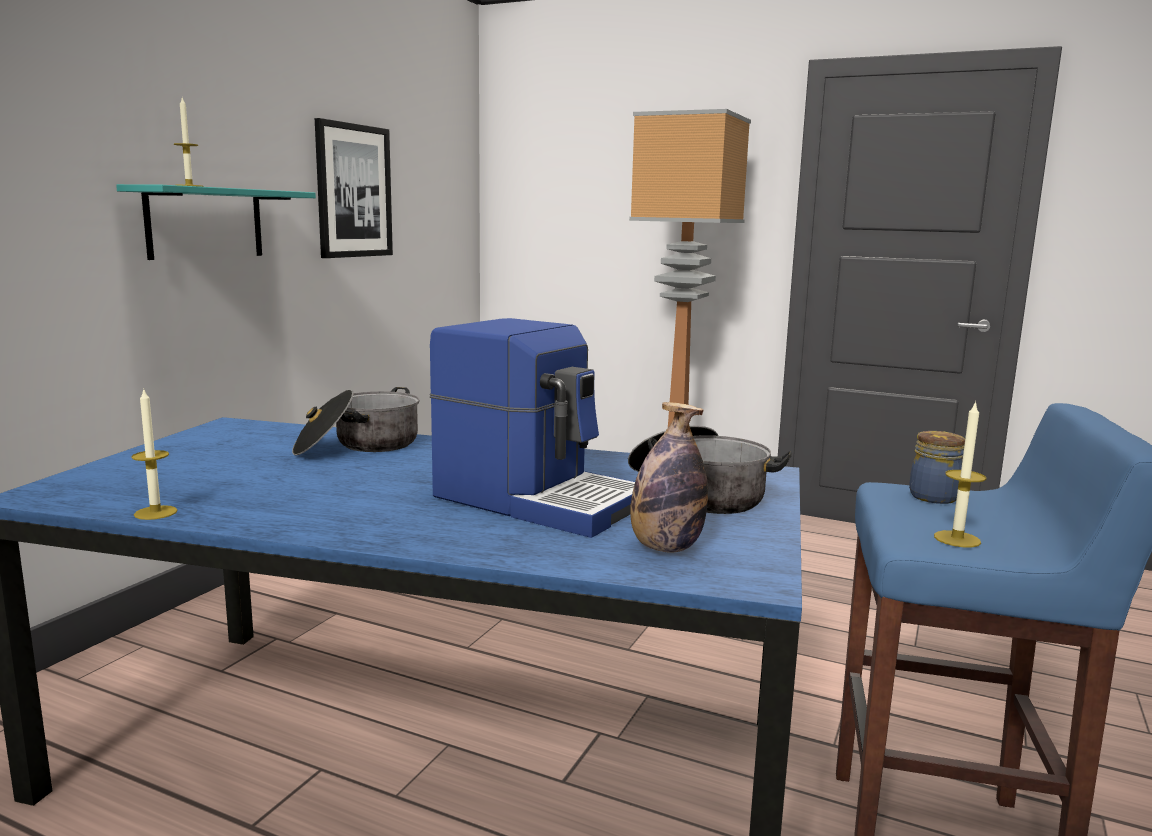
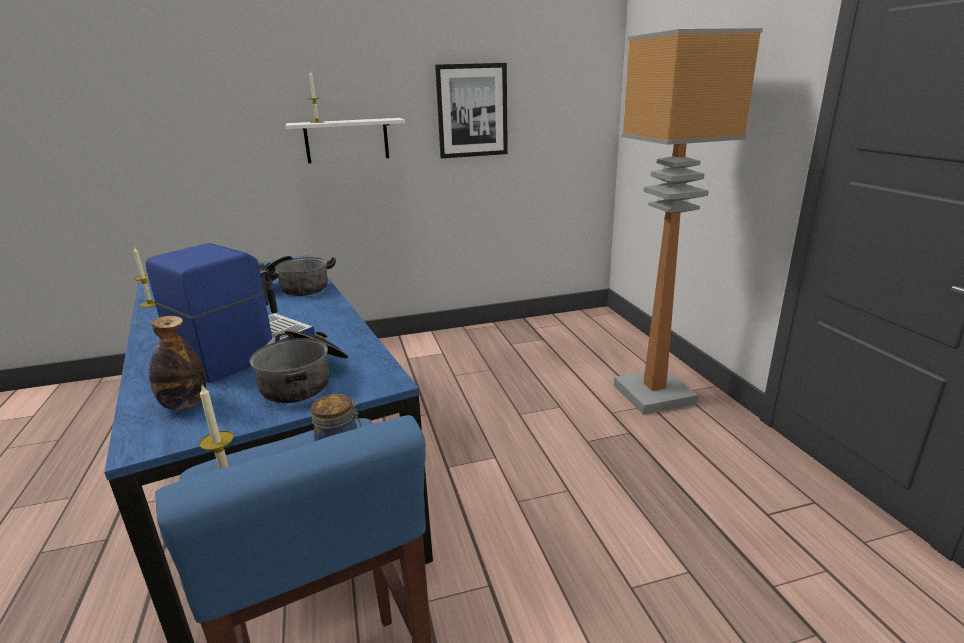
camera: 50 degrees right, 10 degrees up
(205, 223) = (346, 140): turquoise shelf -> white shelf
(539, 500) = (244, 350): coffee machine -> coffee machine turned 135 degrees counterclockwise

